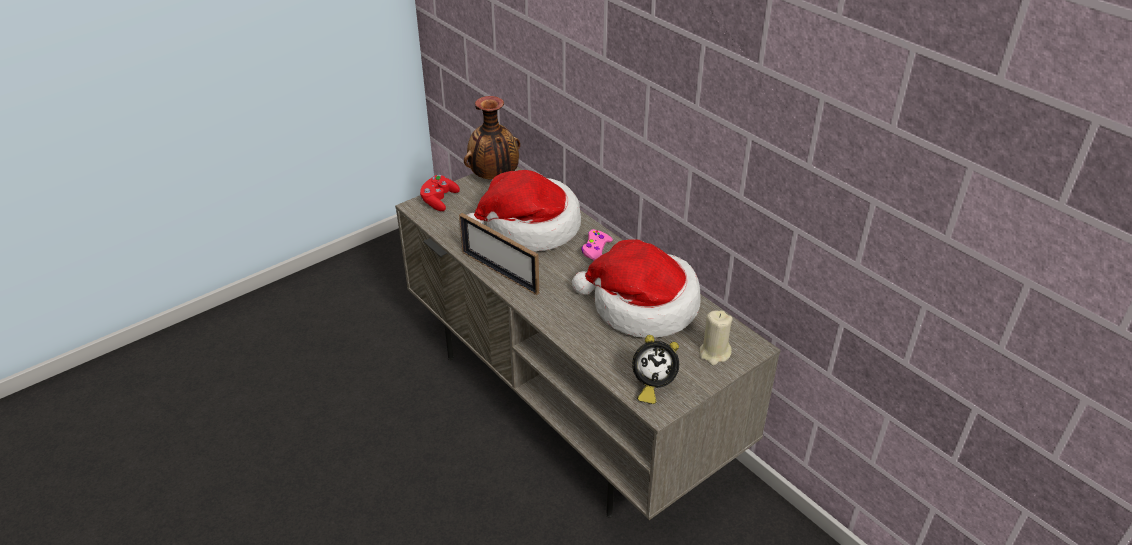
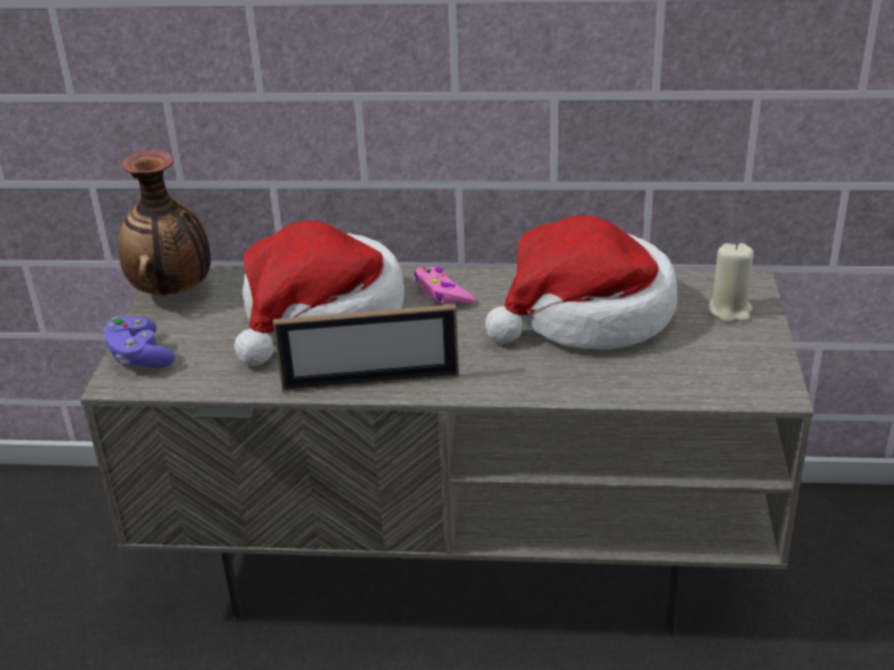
camera: 45 degrees left, 5 degrees down
(439, 200) = (140, 357): red game controller -> purple game controller
(651, 386) = (734, 377): alarm clock -> none

